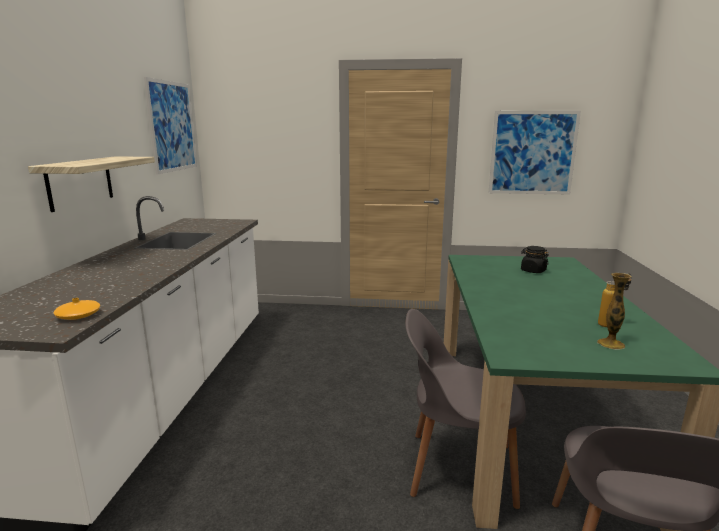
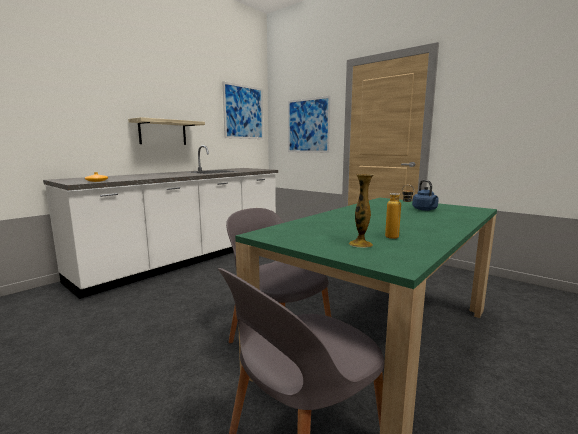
camera: 35 degrees right, 5 degrees down
(532, 153) = (506, 119): picture -> picture (308, 125)
(533, 271) = (425, 209): black jar -> blue kettle

